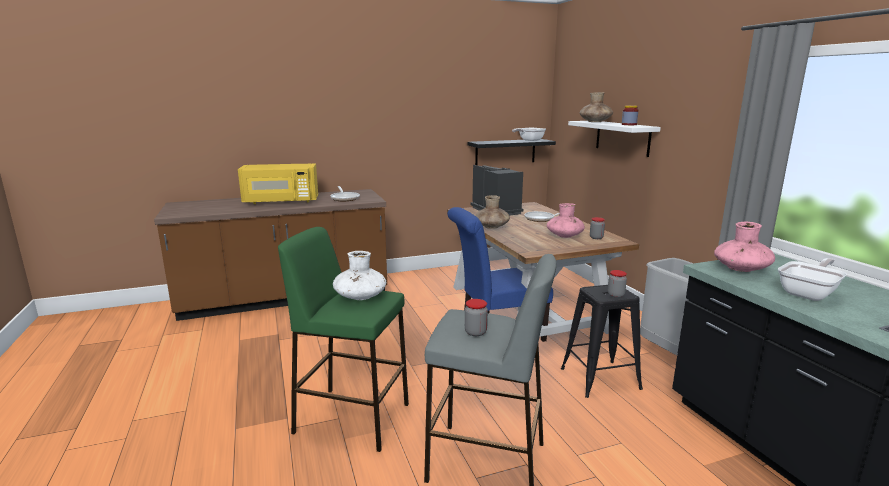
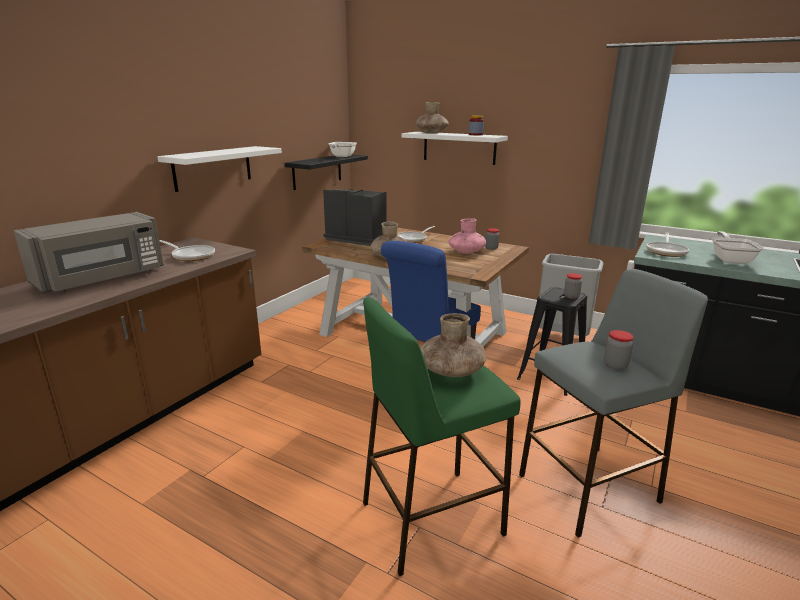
camera: 40 degrees left, 5 degrees up
(281, 201) = (102, 278): yellow microwave -> grey microwave
(360, 297) = (451, 371): white vase -> brown vase
(396, 140) = (213, 168): none -> white shelf
(741, 269) = (666, 251): pink vase -> frying pan

